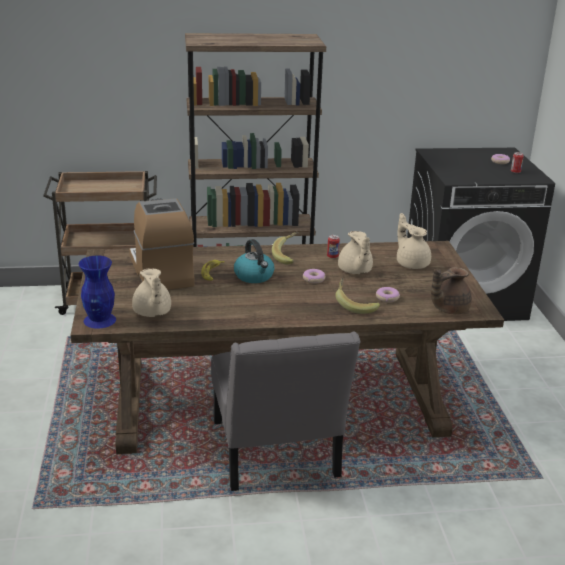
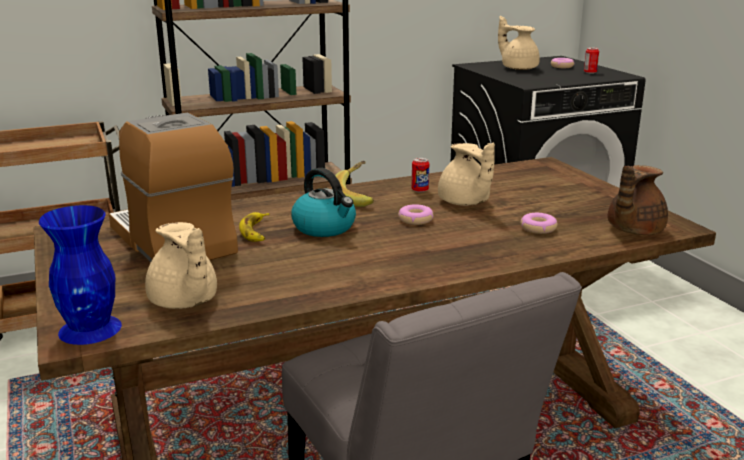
camera: 15 degrees left, 5 degrees down
(355, 305) = (502, 244): banana -> none
(411, 263) = (531, 185): beige teapot -> beige teapot (518, 68)

